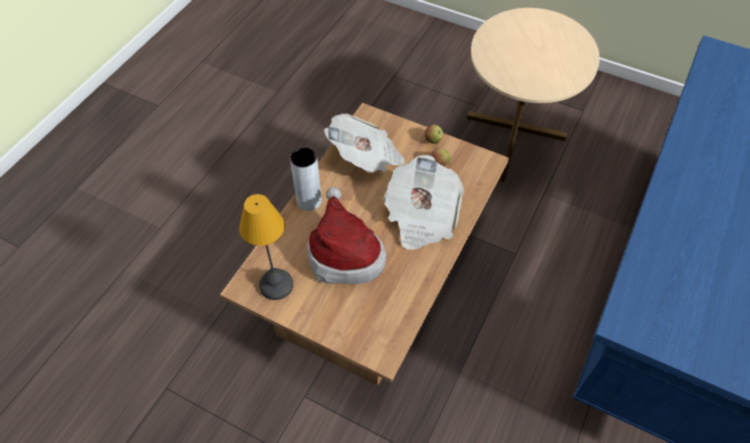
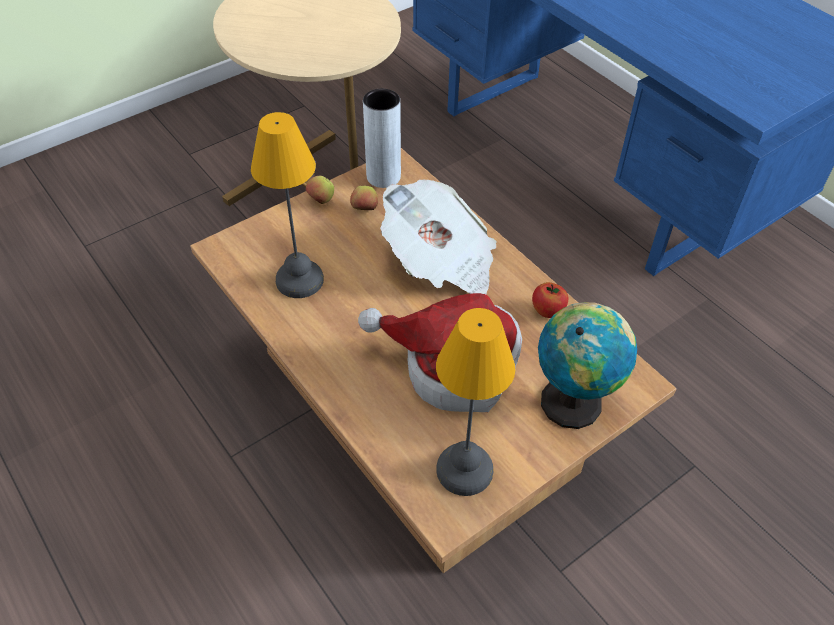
camera: 65 degrees left, 5 degrees down
(309, 201) = (332, 374): grey vase -> grey vase (383, 177)
(351, 323) = (573, 400): none -> globe
(366, 158) = (299, 279): newspaper -> table lamp
(414, 287) = (547, 311): none -> apple

